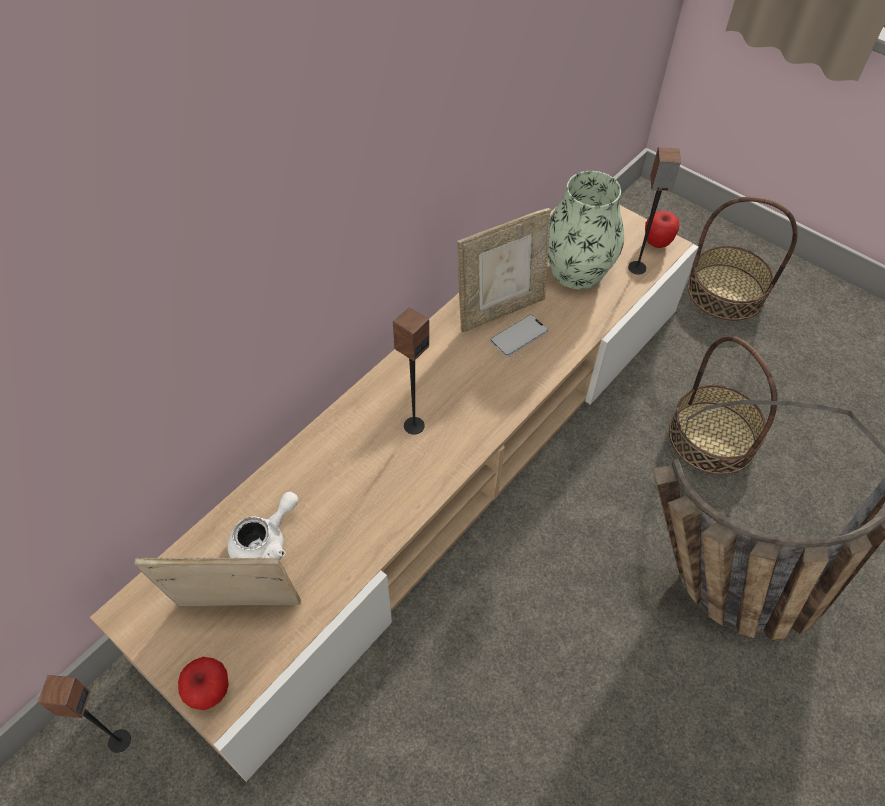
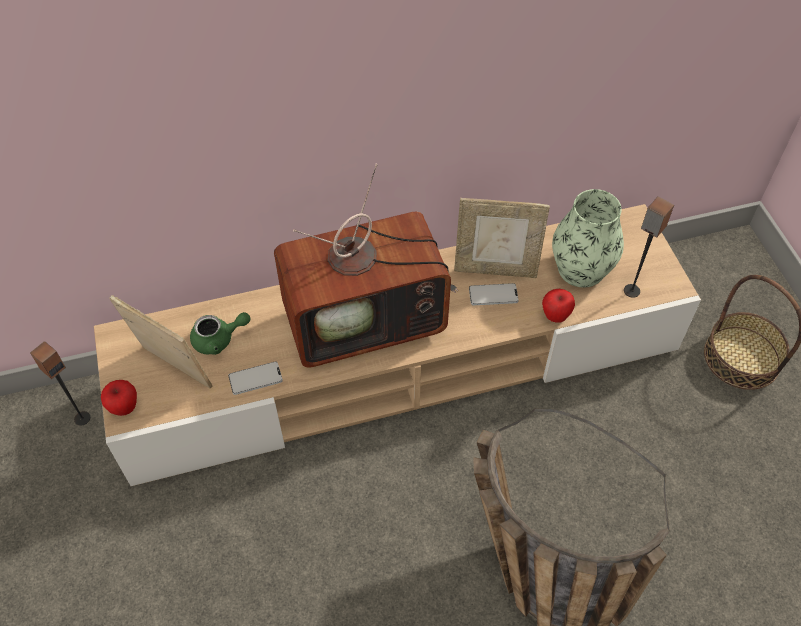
camera: 35 degrees right, 0 degrees up
(266, 542) = (219, 339): white teapot -> green teapot
(344, 561) = (255, 378): none -> phone
(413, 425) = (368, 317): speaker -> television
(657, 243) = (666, 280): apple -> apple (555, 316)
(712, 437) = (626, 462): basket -> none

